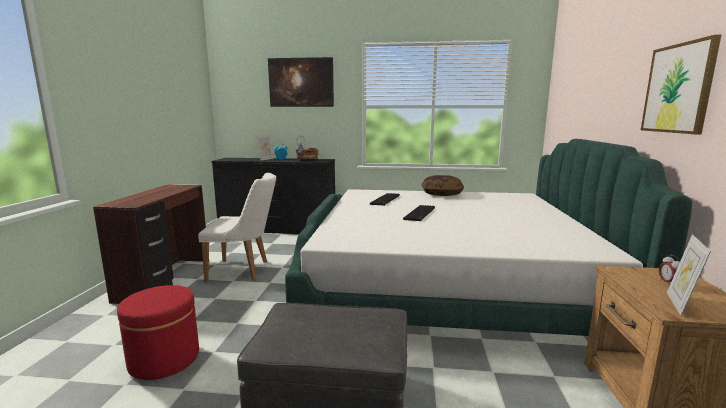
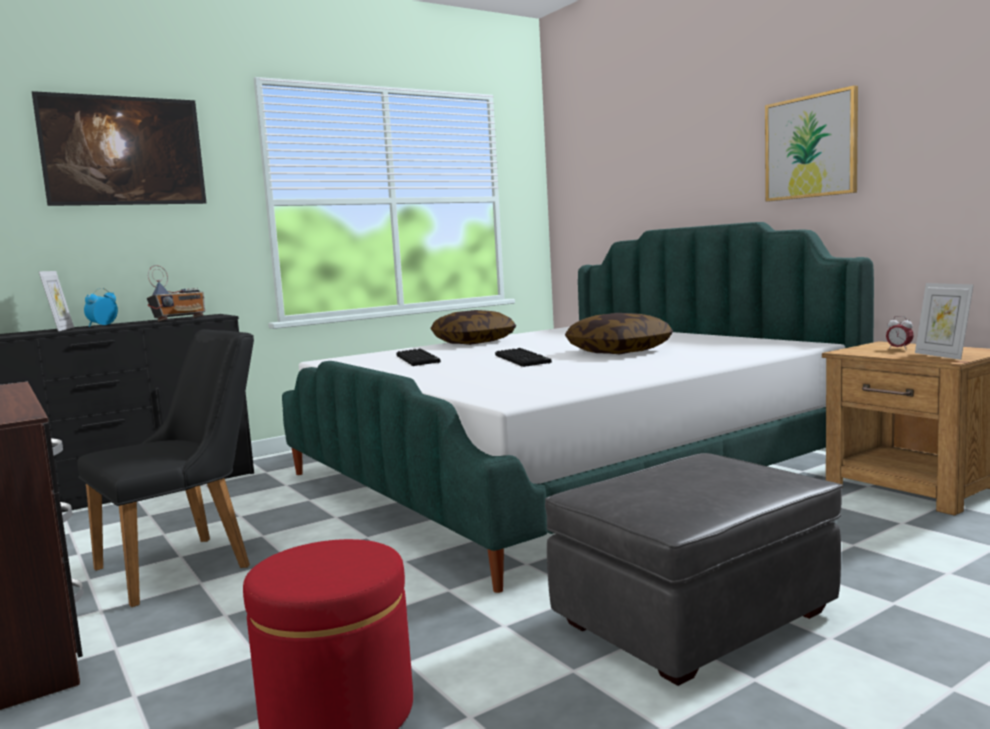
camera: 40 degrees left, 5 degrees down
(244, 270) = (188, 563): white chair -> black chair
(479, 222) = (619, 351): none -> pillow

